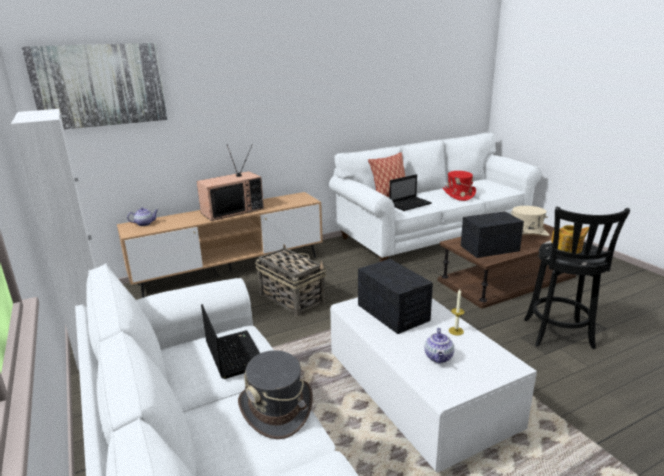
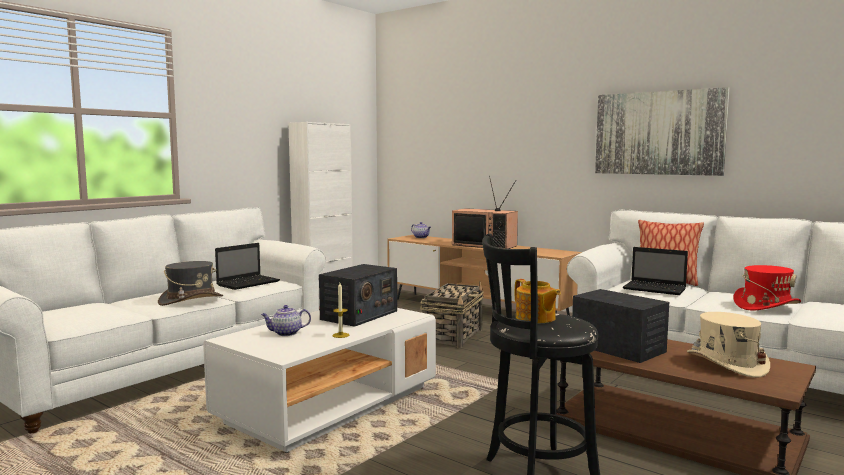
camera: 65 degrees right, 15 degrees down
(100, 85) = (421, 117): picture -> picture (658, 133)

